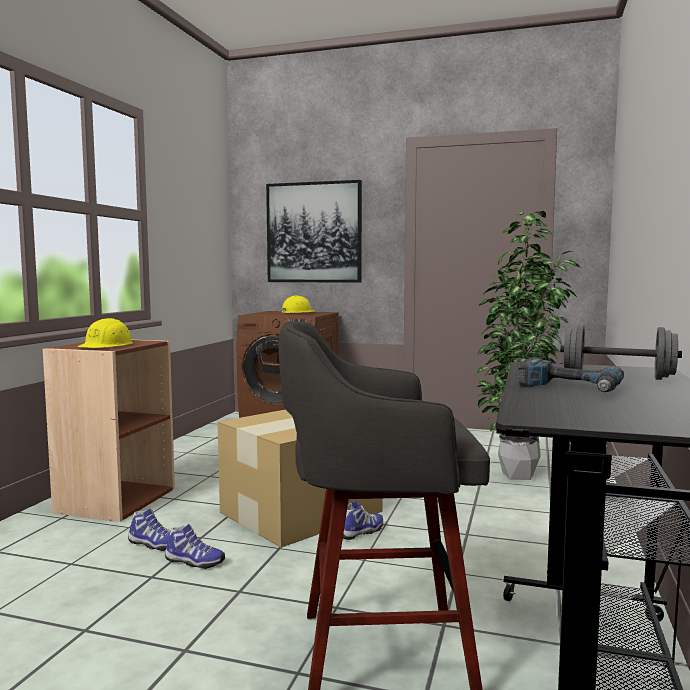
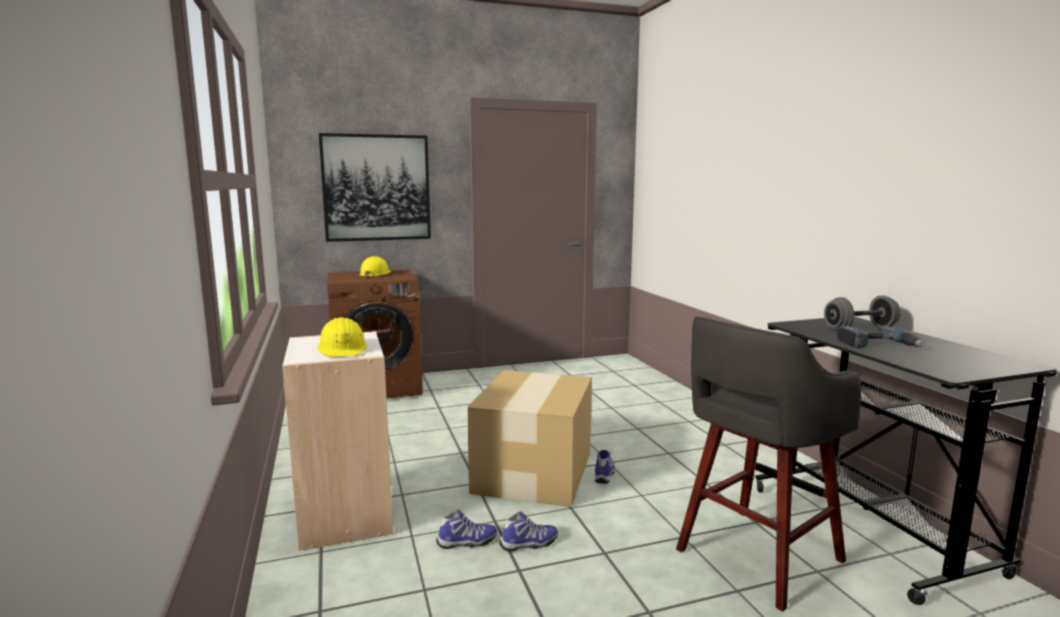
camera: 35 degrees left, 5 degrees up
(116, 499) = (344, 514): brown bookcase -> white bookcase
(523, 475) = (630, 396): potted plant -> none

